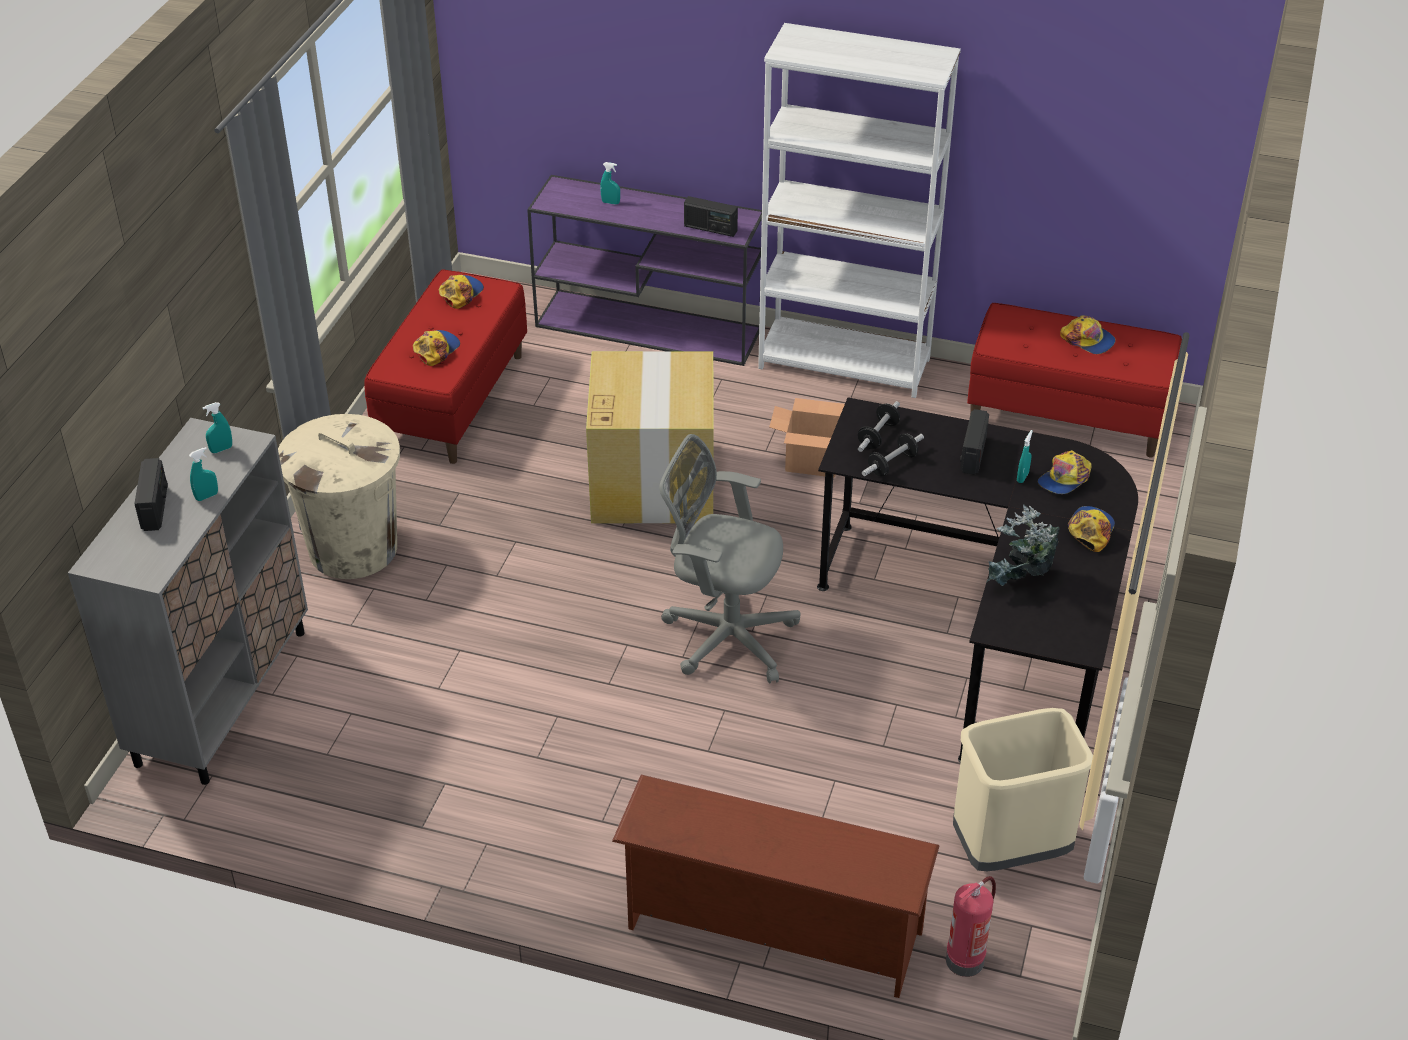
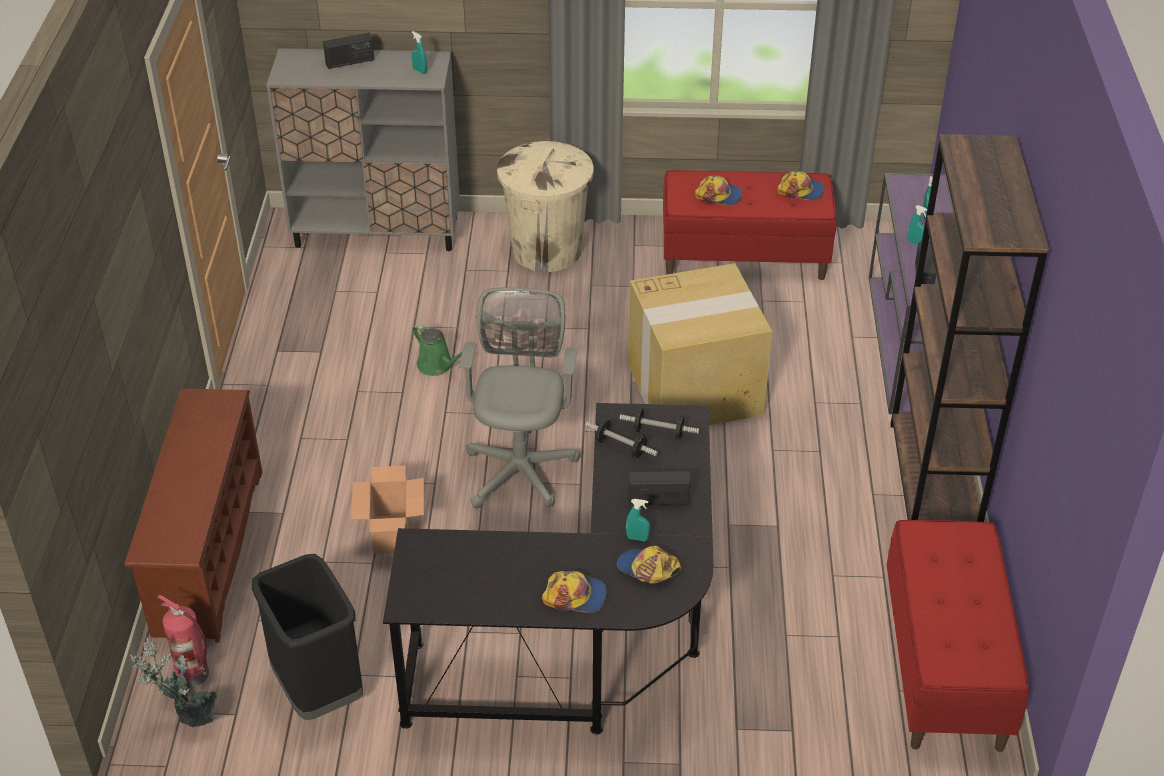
camera: 75 degrees right, 0 degrees up
(207, 496) = (368, 78): turquoise spray bottle -> turquoise spray bottle (915, 243)
(523, 678) = (437, 366): none -> green watering can
(813, 463) = (771, 484): cardboard box -> cardboard box (392, 534)
(845, 363) = (933, 482): white bookcase -> brown bookcase
(1010, 850) = (317, 689): beige trash can -> black trash can
(1021, 584) = (482, 553): potted plant -> potted plant (186, 716)
(1088, 340) = (970, 607): cap -> none

